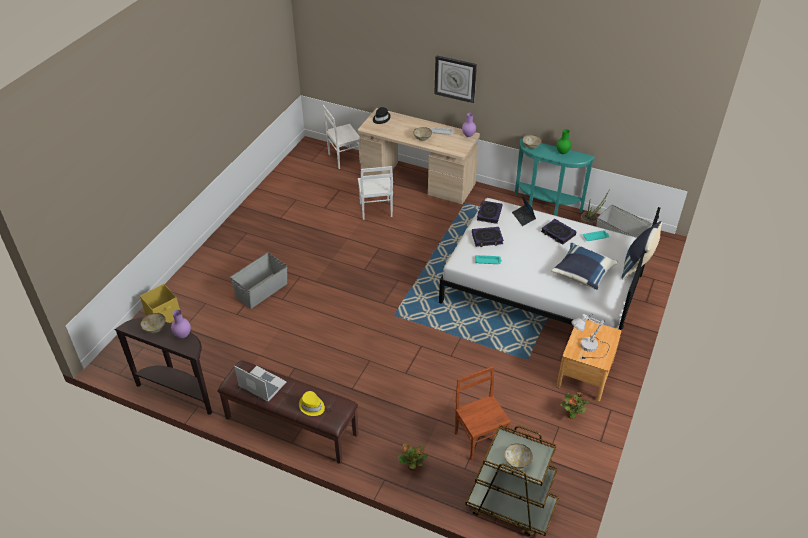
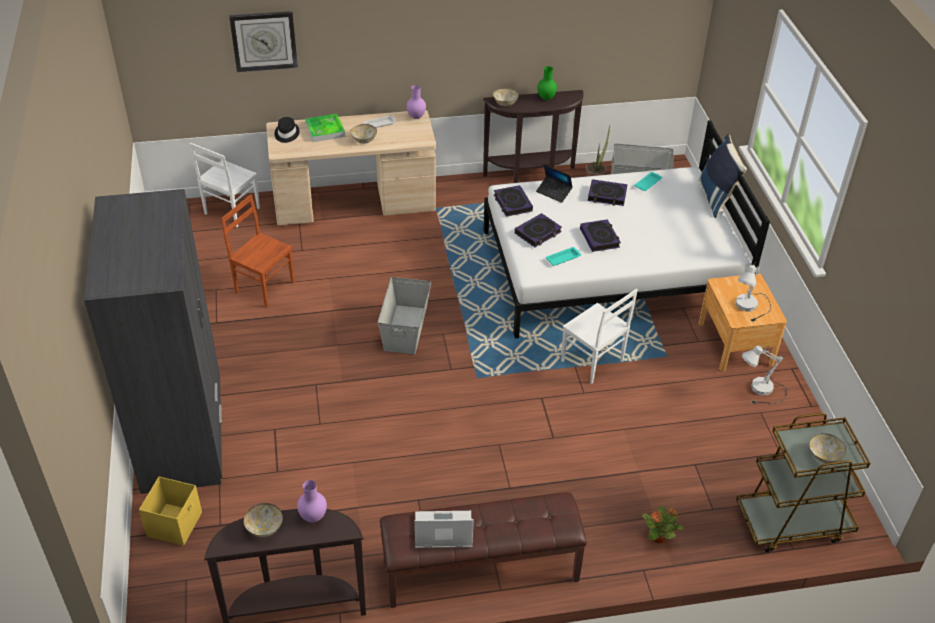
camera: 35 degrees left, 0 degrees up
(210, 271) = (183, 434): none -> grey wardrobe
(262, 291) = (283, 426): grey storage box -> grey storage box (406, 329)
(311, 406) = (528, 523): yellow hat -> none
(375, 210) = (335, 261): white chair -> white chair (592, 362)
(405, 124) = (325, 130): none -> tray
(455, 78) = (382, 45): wall clock -> wall clock (264, 41)
(480, 439) = (698, 468): brown chair -> brown chair (264, 286)
(525, 258) = (600, 238): none -> book
(545, 207) = (531, 177): turquoise console table -> brown console table
(571, 415) = (761, 393): potted plant -> white table lamp
(582, 274) = (673, 229): blue pillow -> none

